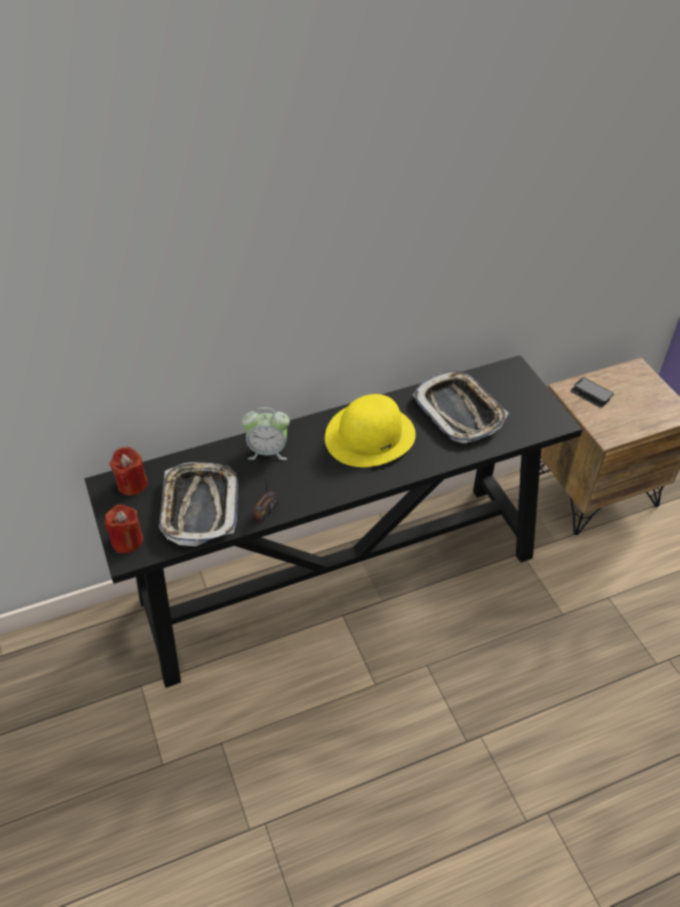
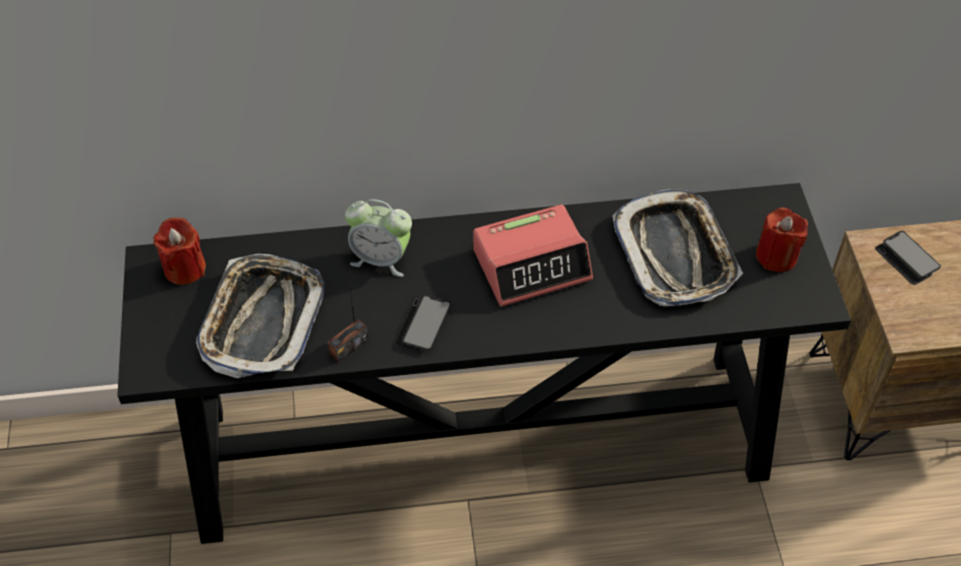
camera: 15 degrees right, 5 degrees up
(127, 540) = (153, 348): red candle -> red candle (776, 256)
(310, 486) = (422, 324): none -> phone
(370, 435) = (532, 264): yellow hat -> alarm clock

